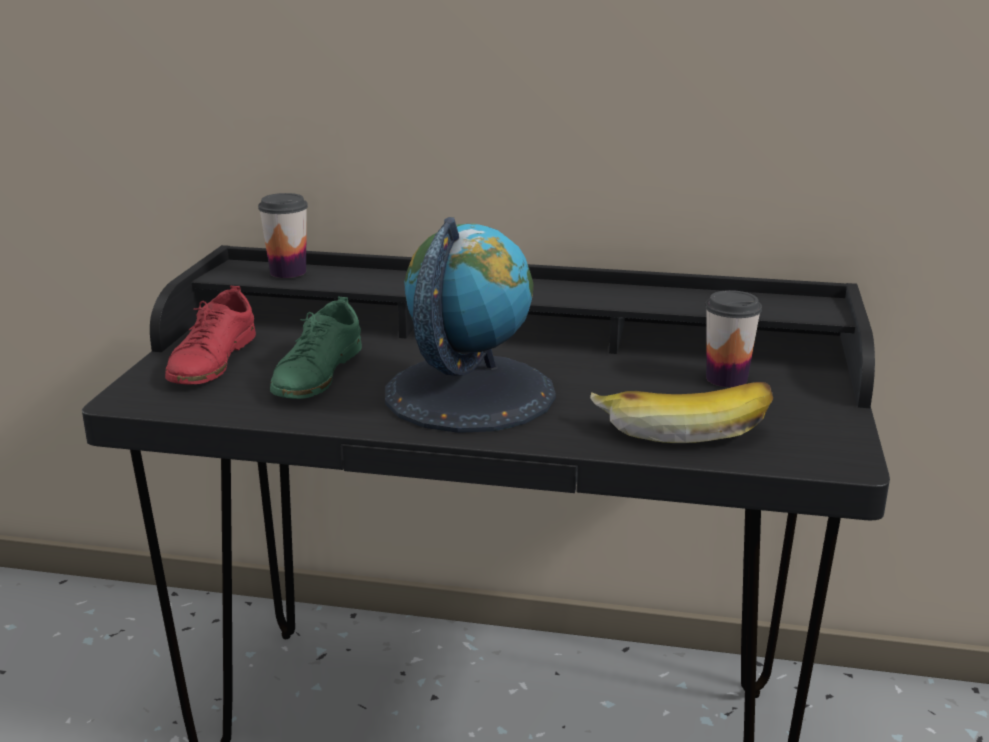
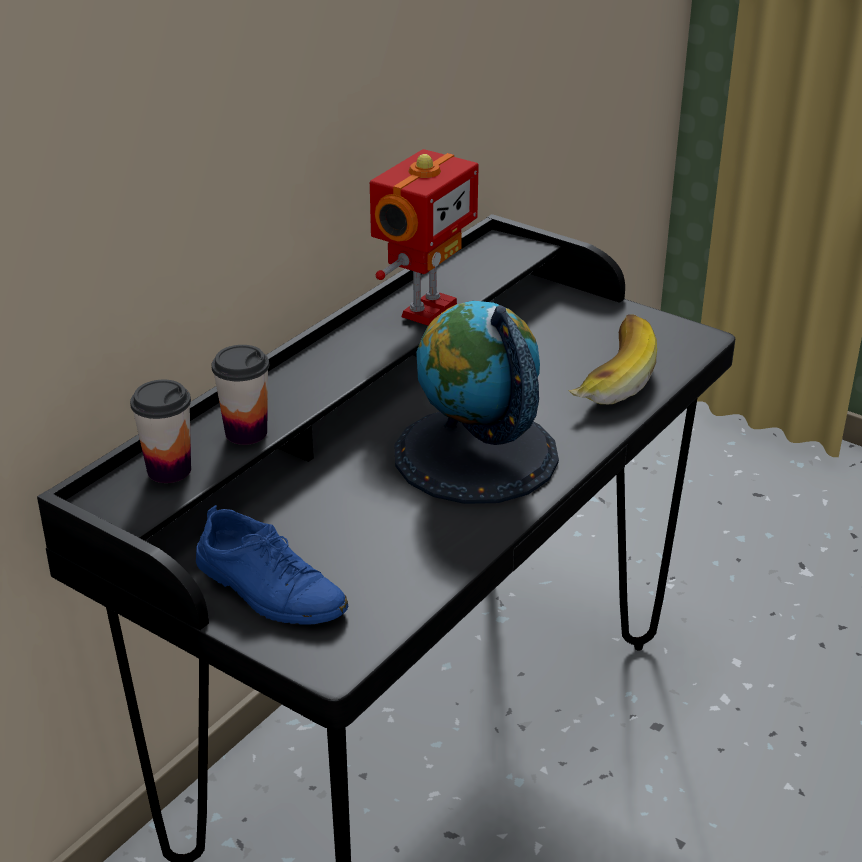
camera: 65 degrees left, 10 degrees up
(212, 360) = (269, 589): red shoe -> blue shoe
(317, 373) = (361, 527): green shoe -> none
(631, 297) = (425, 309): none -> toy robot
(726, 378) = (536, 333): cup -> cup (246, 433)

